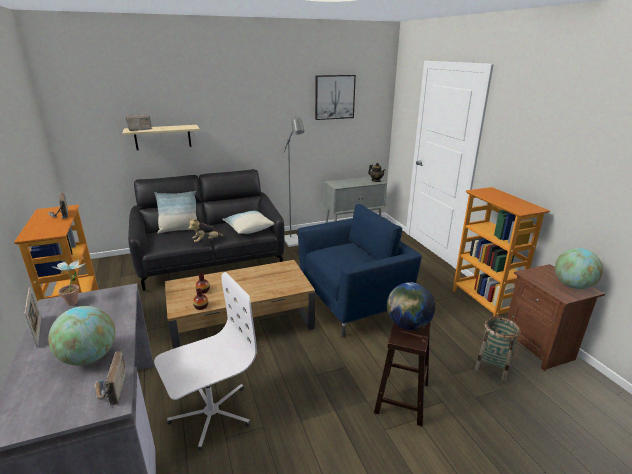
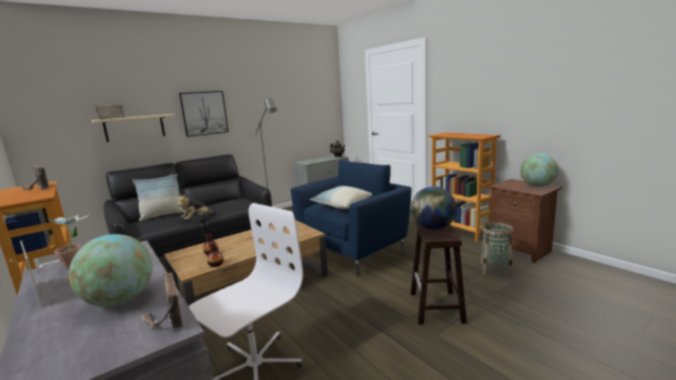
camera: 15 degrees left, 10 degrees down
(248, 228) = (235, 204): pillow -> pillow (342, 205)
(334, 97) = (293, 87): picture -> picture (204, 113)

